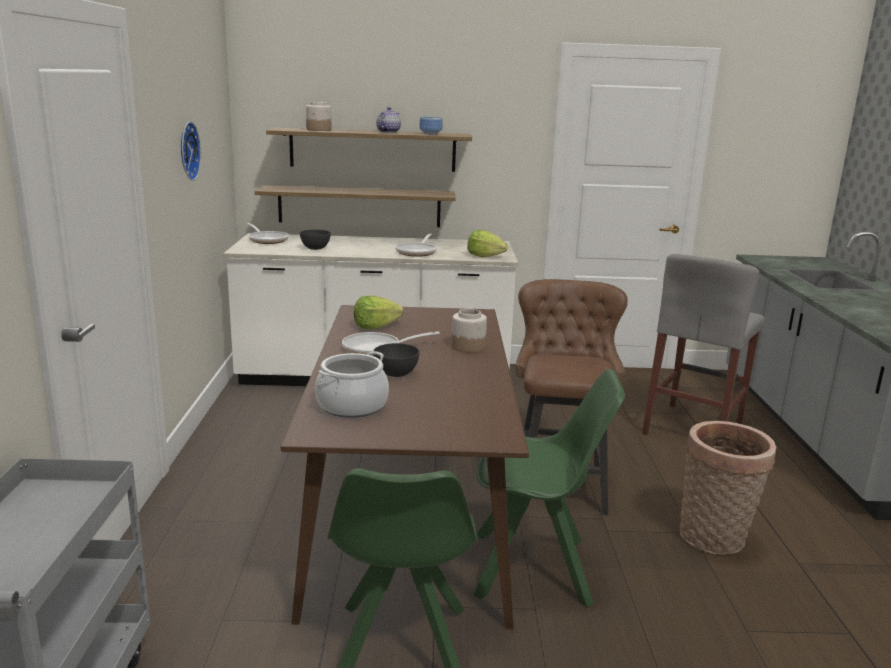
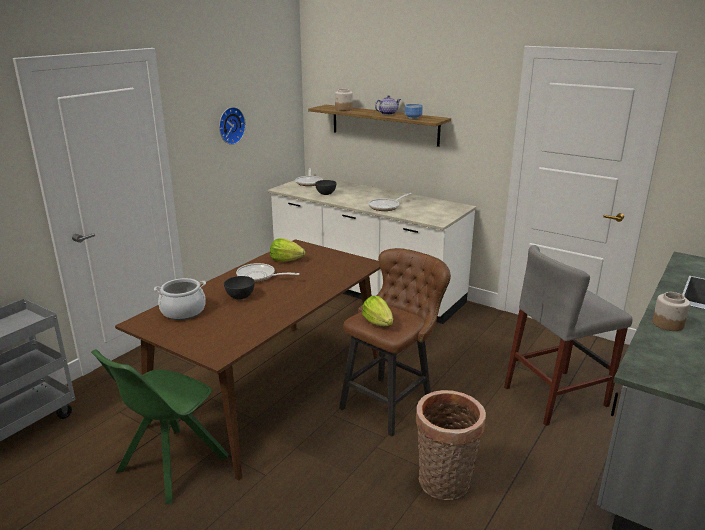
camera: 35 degrees right, 5 degrees up
(359, 206) = (375, 165): shelf -> none
(468, 347) = (314, 288): jar -> jar (668, 324)
(485, 256) = (428, 218): lettuce -> lettuce (378, 322)
(535, 569) = (297, 451): green chair -> none

